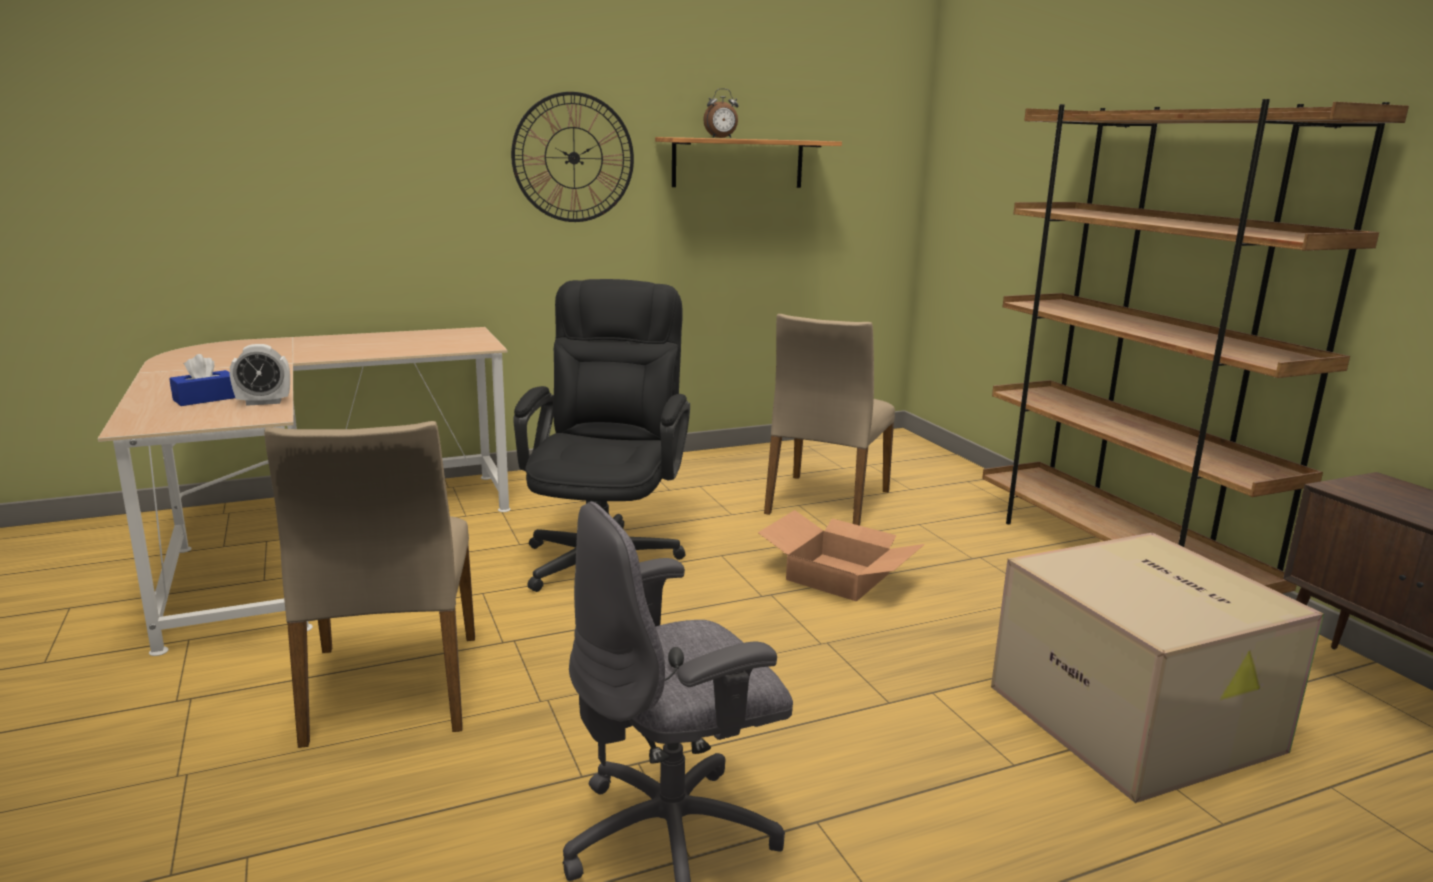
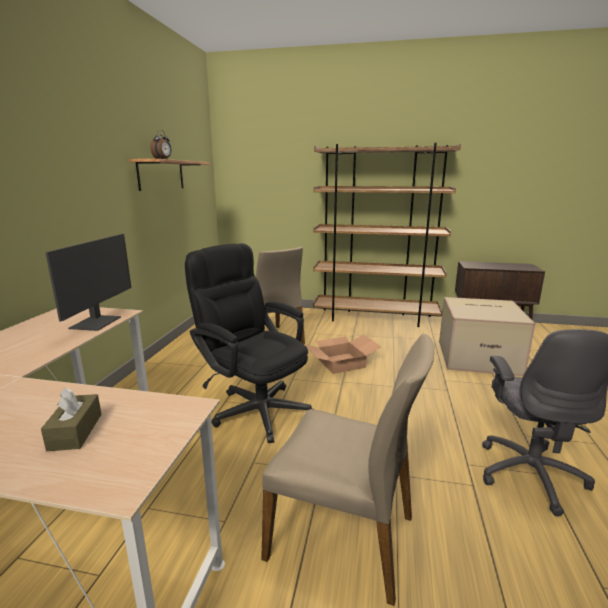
camera: 55 degrees left, 0 degrees up
(205, 399) = (75, 431): blue tissue box -> brown tissue box
(264, 402) = (140, 404): alarm clock -> none
(444, 347) = (97, 323): none -> monitor
(573, 158) = (93, 173): wall clock -> none

